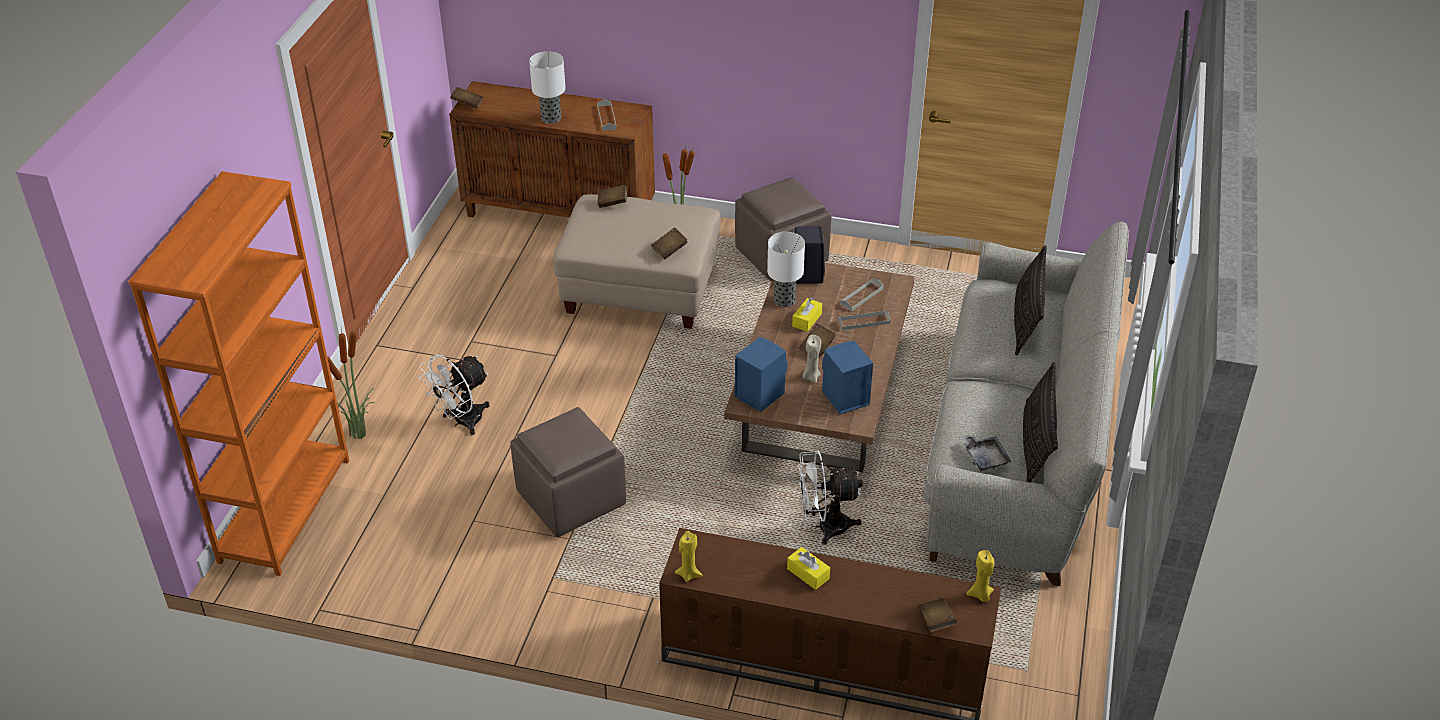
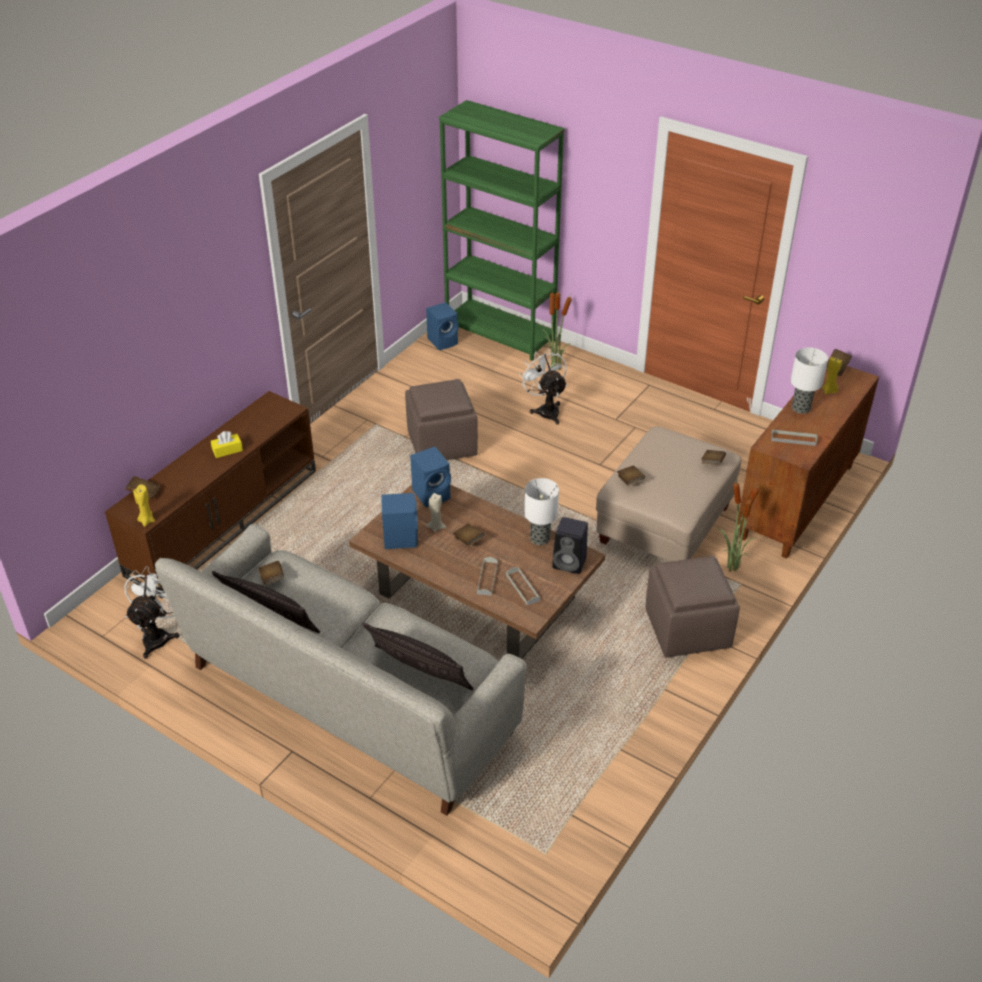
camera: 110 degrees right, 0 degrees up
(285, 509) = (500, 334): orange bookcase -> green bookcase
(320, 566) = (443, 341): none -> blue speaker
(688, 574) = (266, 403): yellow candle -> yellow candle (829, 391)
(807, 320) = (507, 544): yellow tissue box -> none
(824, 526) = (339, 556): white fan -> white fan (159, 635)
(985, 457) = (272, 578): grey tray -> brown book

